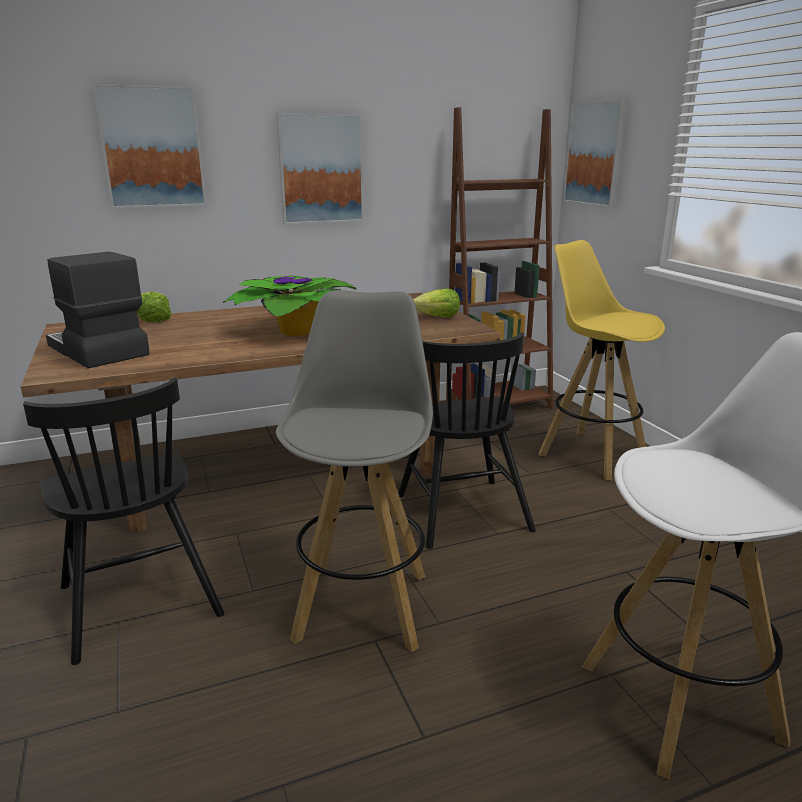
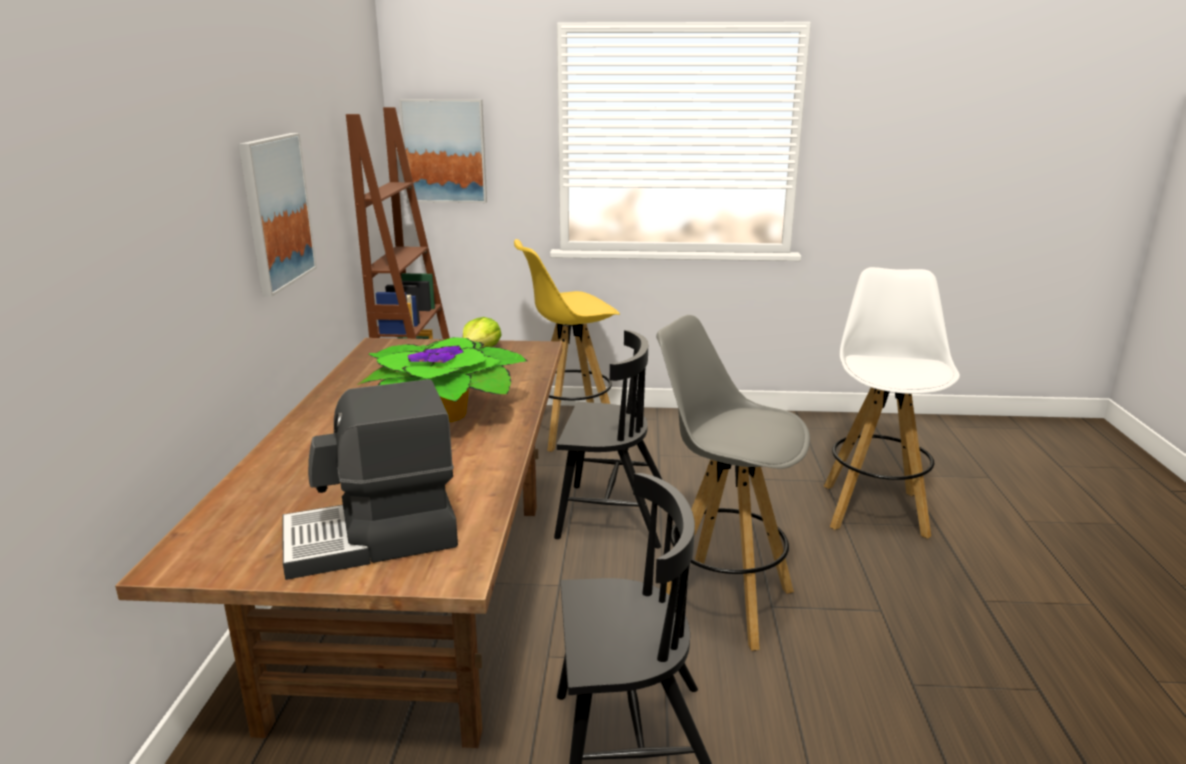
camera: 65 degrees left, 0 degrees up
(152, 147) = (147, 223): picture -> none
(153, 319) = (247, 491): lettuce -> none

